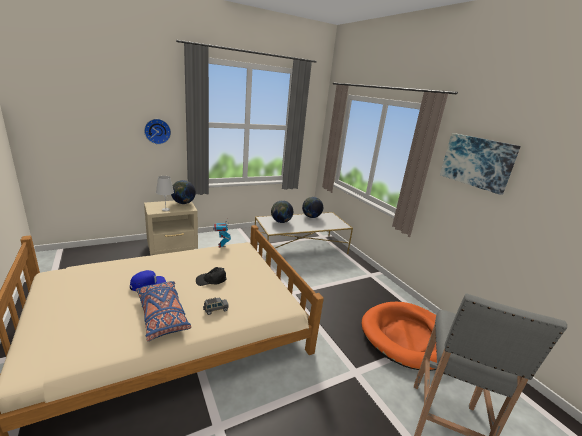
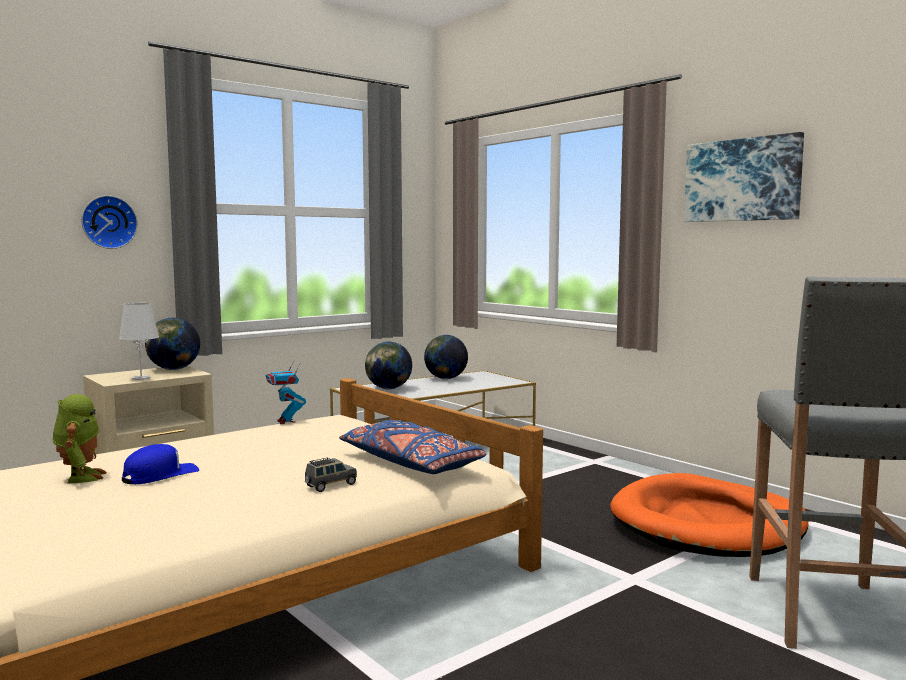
camera: 10 degrees left, 15 degrees down
(115, 279) = (80, 477): none -> toy robot
(162, 315) = (222, 503): blue pillow -> blue pillow (411, 464)
(211, 280) = (295, 457): black cap -> none

